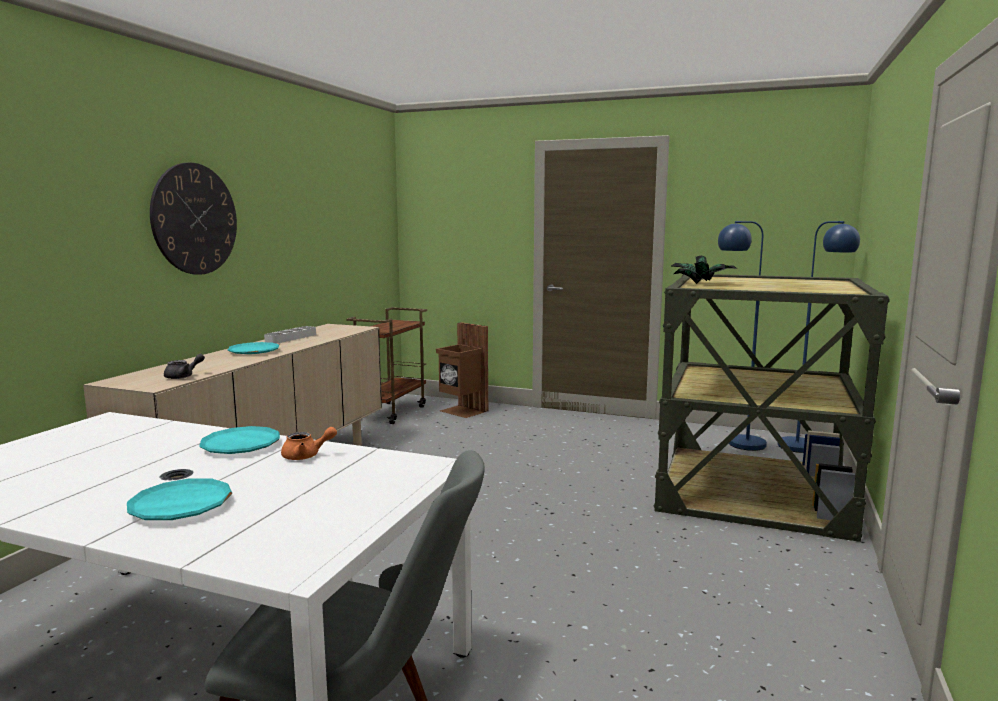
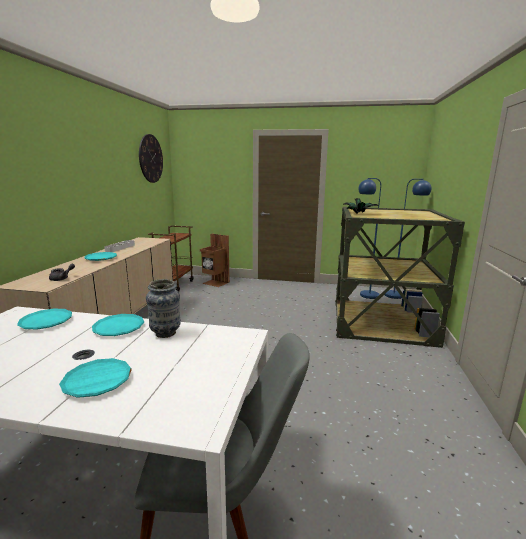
camera: 10 degrees left, 5 degrees up
(142, 433) = (46, 322): none -> turquoise plate
(195, 219) = (57, 176): wall clock -> wall clock (151, 158)
(306, 456) = (165, 333): orange teapot -> vase

